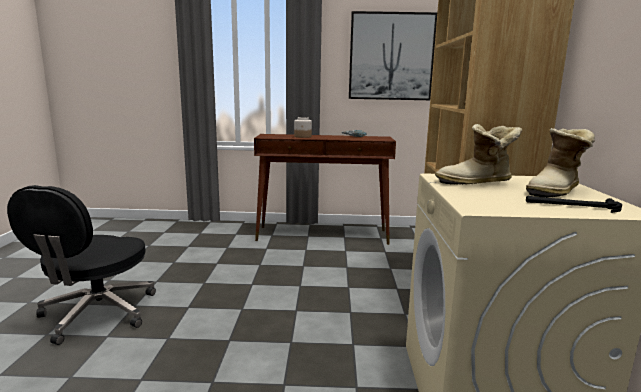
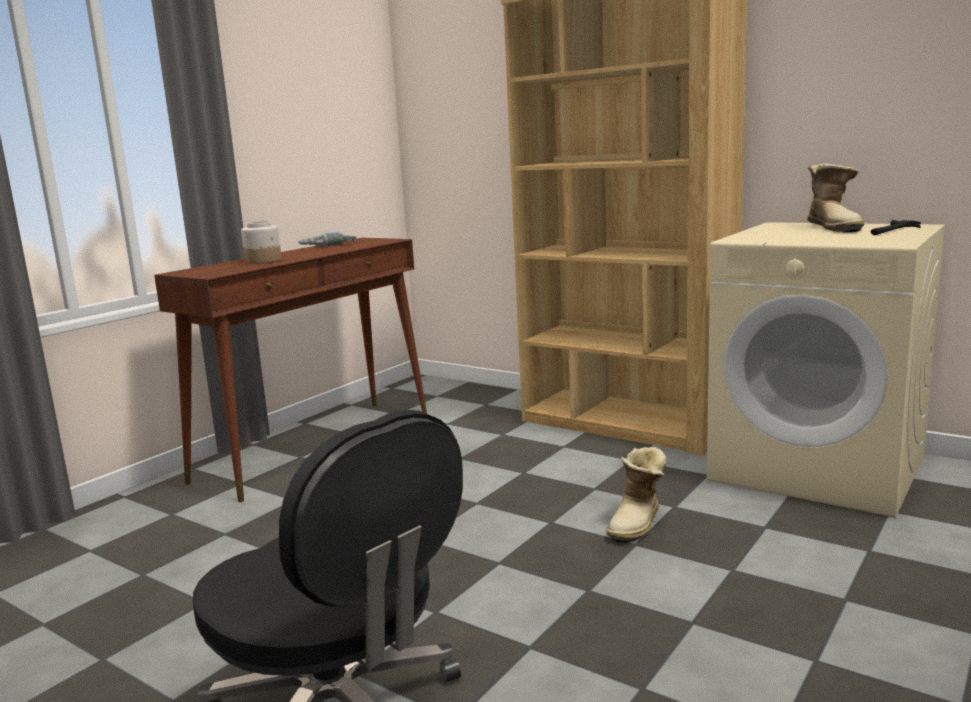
camera: 55 degrees left, 0 degrees up
(391, 57) = (320, 98): picture -> none
(476, 183) = (783, 236): boot -> boot (638, 524)

